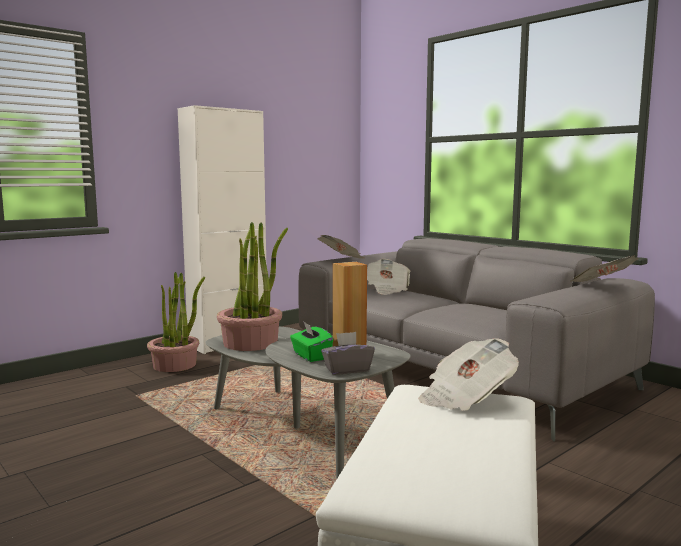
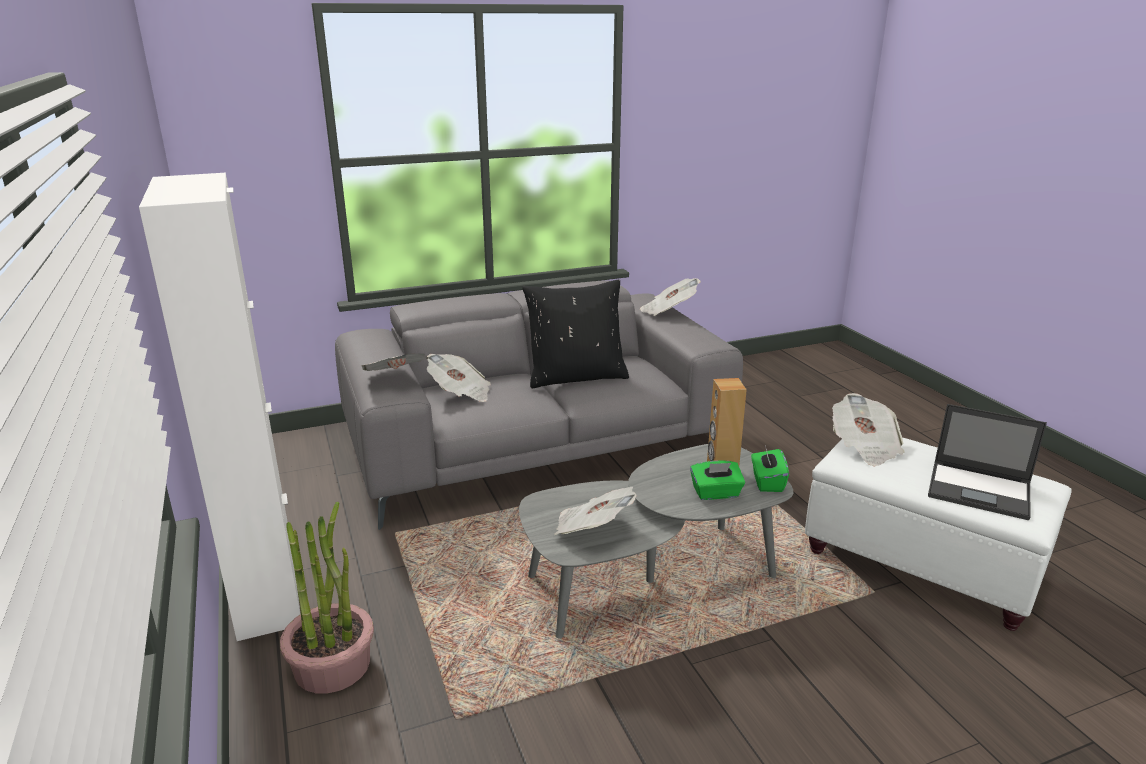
camera: 70 degrees left, 15 degrees up
(251, 343) = (592, 529): potted plant -> newspaper
(347, 369) = (767, 482): grey tissue box -> green tissue box
(420, 459) = (980, 491): none -> laptop
(460, 306) = (576, 376): none -> black pillow

